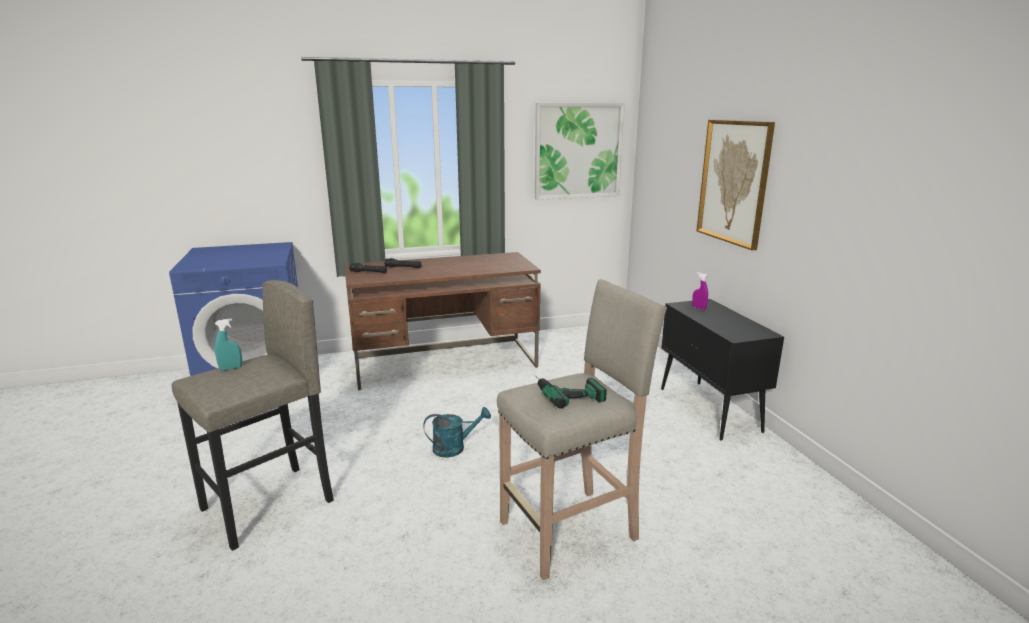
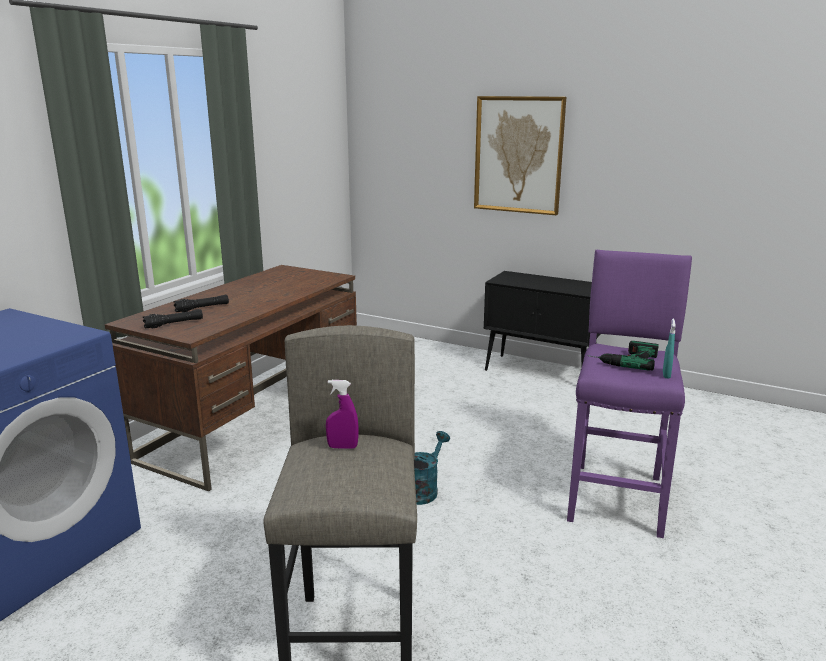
camera: 45 degrees left, 0 degrees up
(231, 368) = (326, 465): turquoise spray bottle -> turquoise spray bottle (666, 374)
(571, 530) = (617, 496): beige stool -> purple stool
(578, 151) = (307, 136): picture -> none
(699, 308) = (515, 279): purple spray bottle -> purple spray bottle (342, 447)

